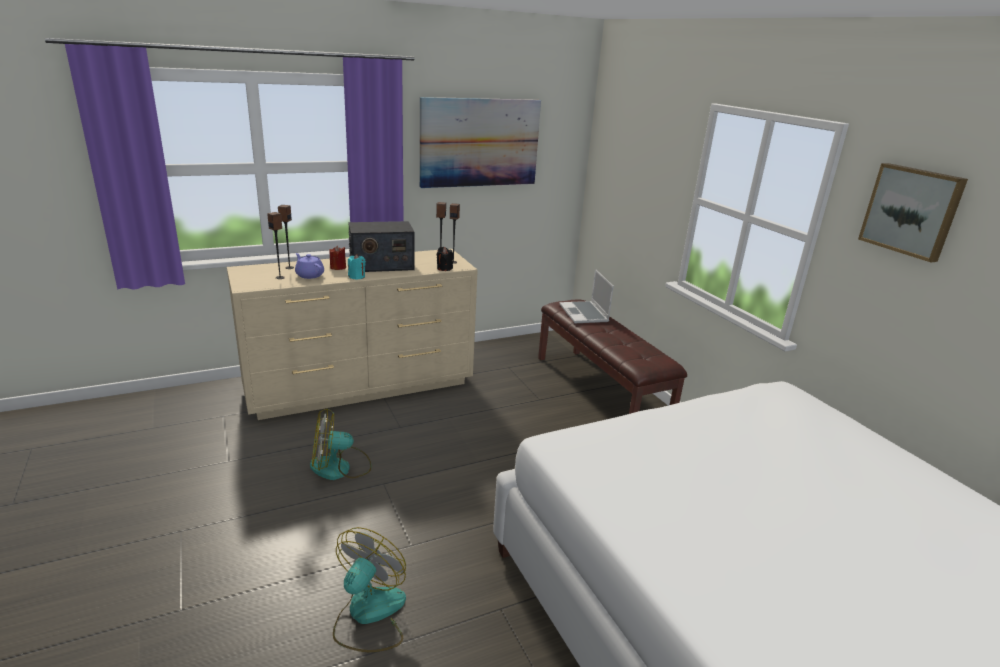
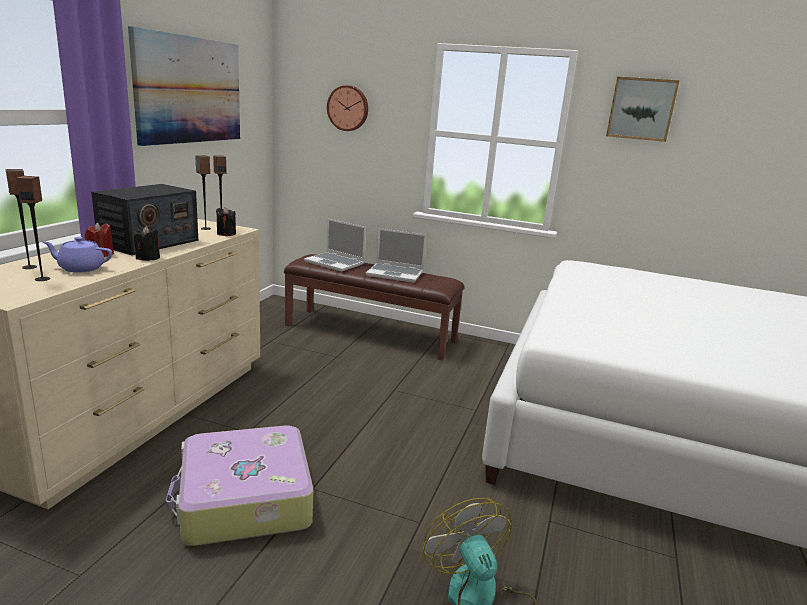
camera: 45 degrees left, 5 degrees down
(340, 467) = (244, 500): fan -> suitcase
(357, 277) = (148, 258): turquoise candle -> black candle
(621, 340) = (396, 274): none -> laptop
(636, 163) = (348, 108): none -> wall clock

